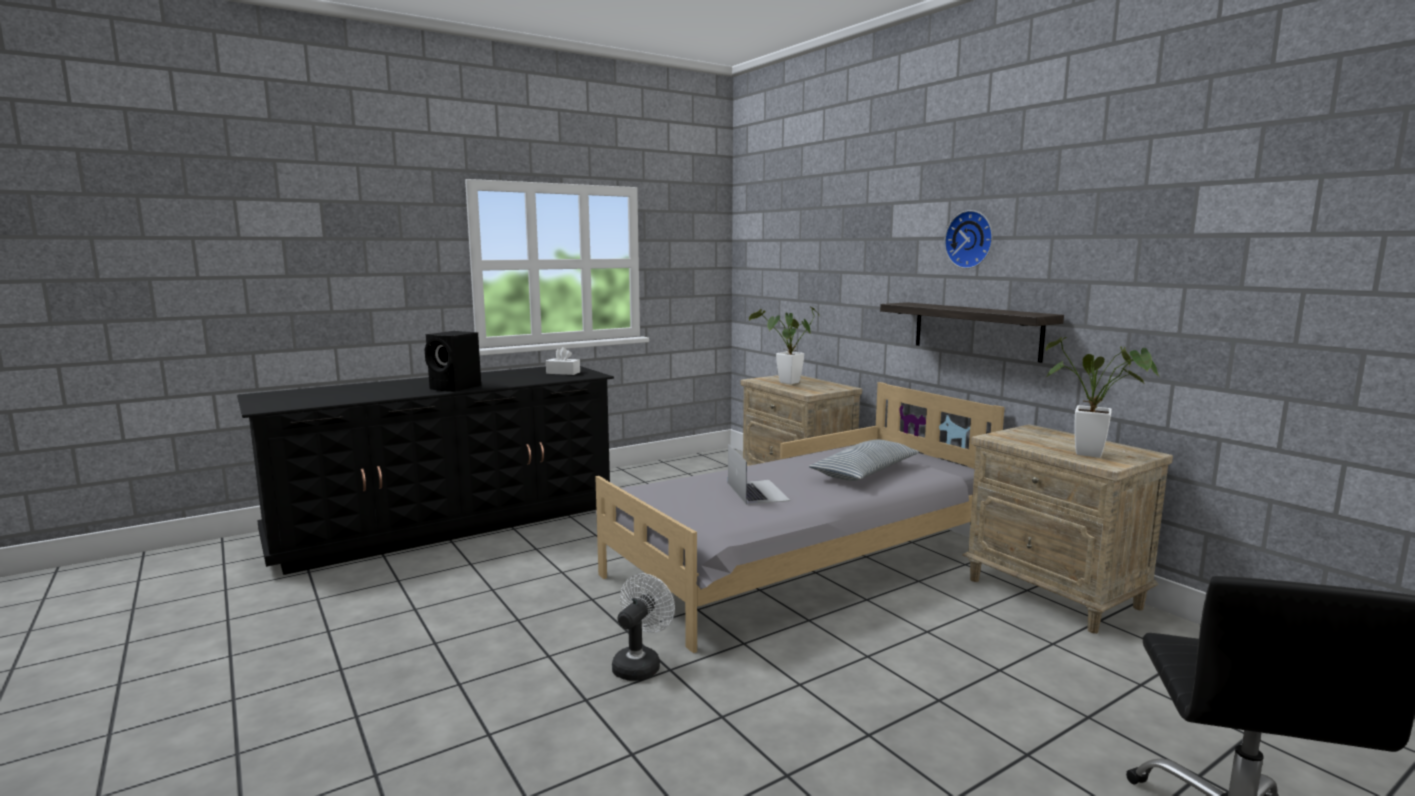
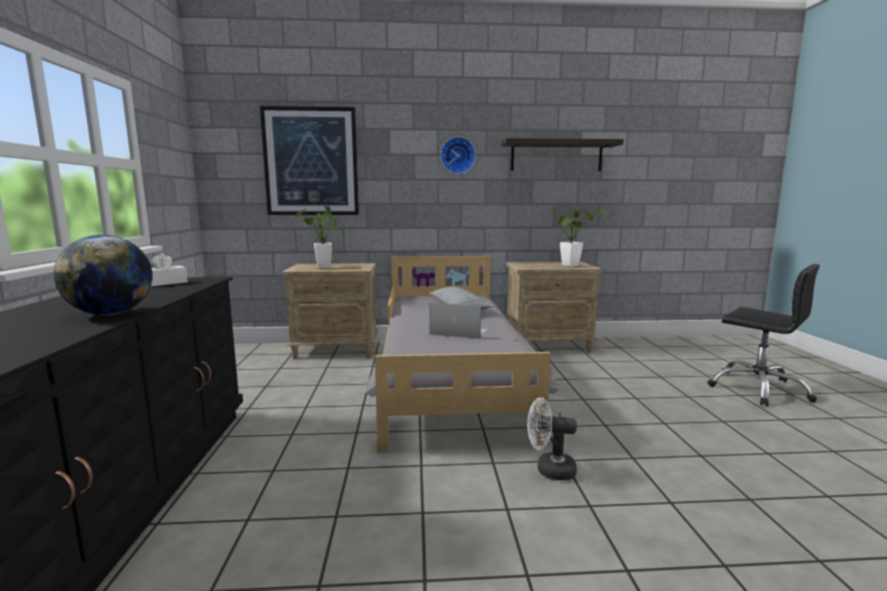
camera: 60 degrees left, 0 degrees up
(456, 388) = (111, 314): black speaker -> globe
(640, 664) = (549, 470): white fan -> white fan turned 45 degrees counterclockwise
(814, 250) = (311, 162): none -> picture
(976, 330) = (465, 212): shelf -> shelf (556, 156)

